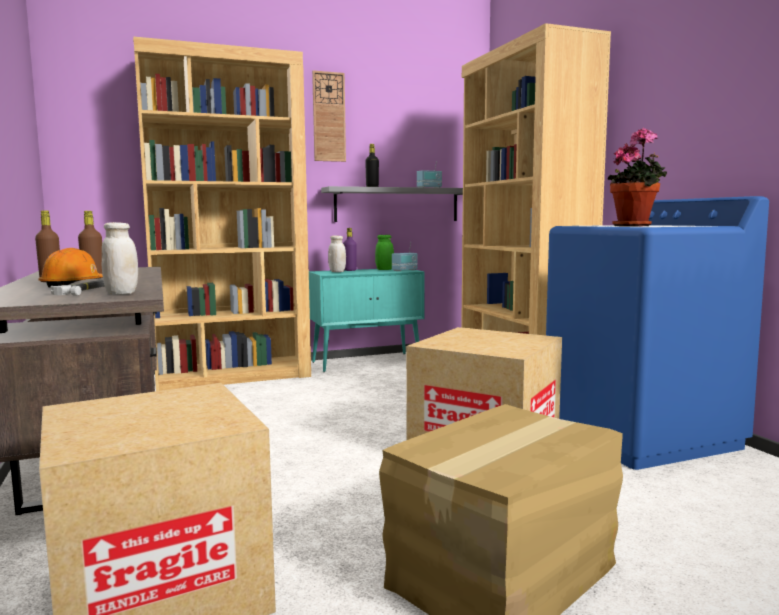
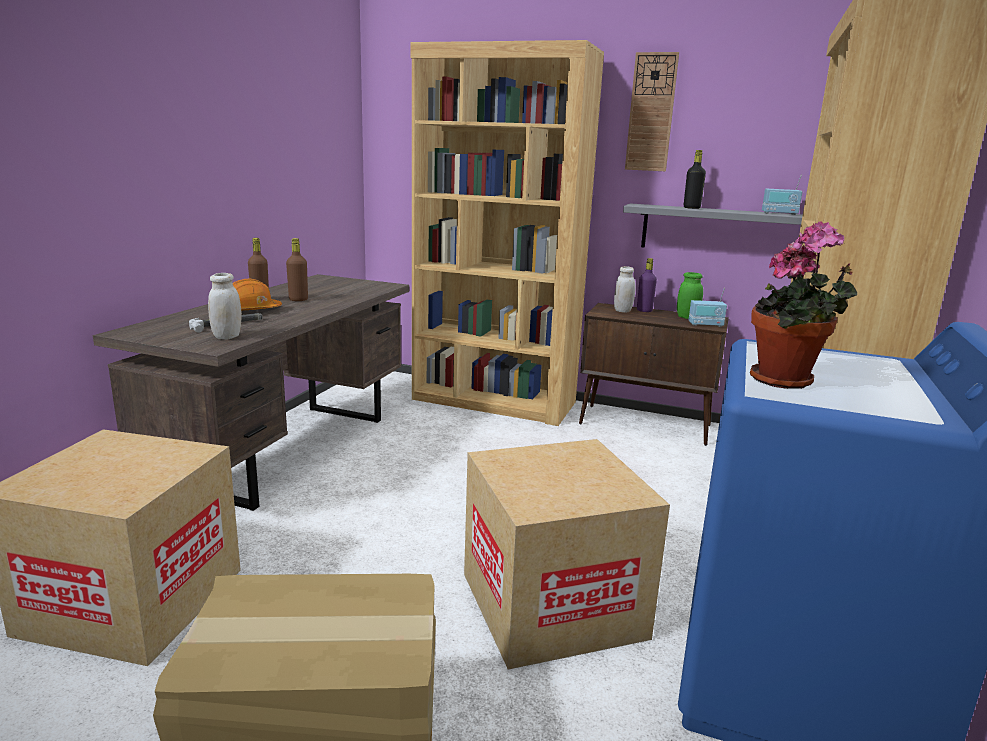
camera: 40 degrees right, 10 degrees up
(367, 362) = (646, 425): turquoise cabinet -> brown cabinet

